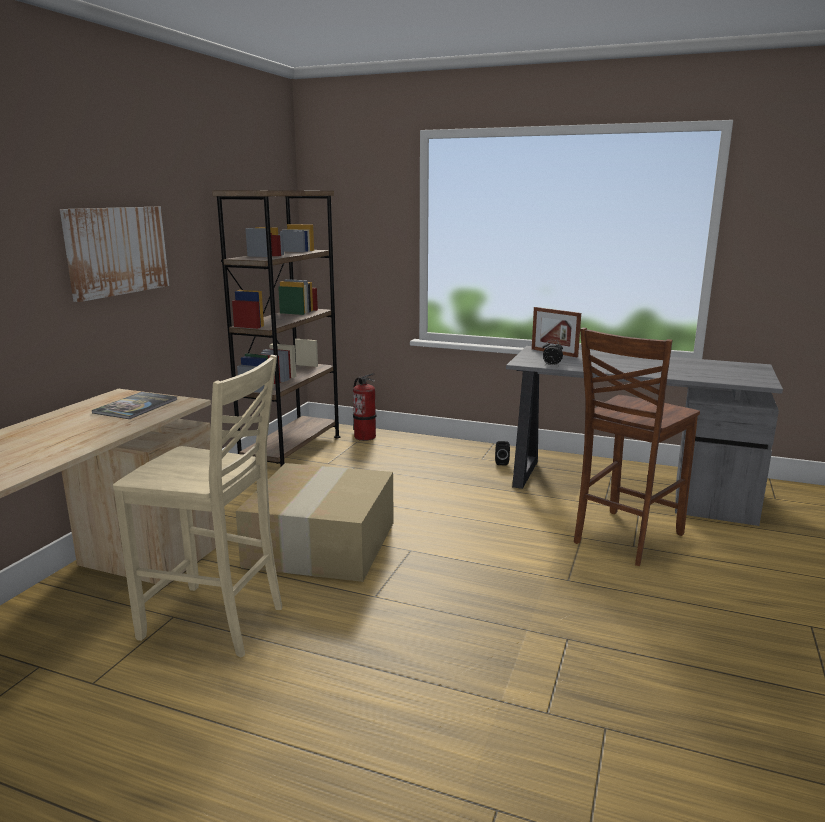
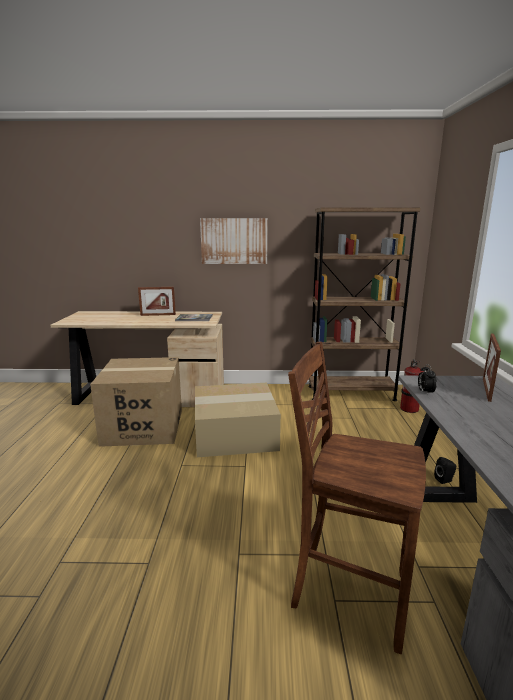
camera: 70 degrees right, 0 degrees up
(48, 427) = (158, 315): none -> picture frame
(216, 623) = (143, 427): beige chair -> cardboard box

